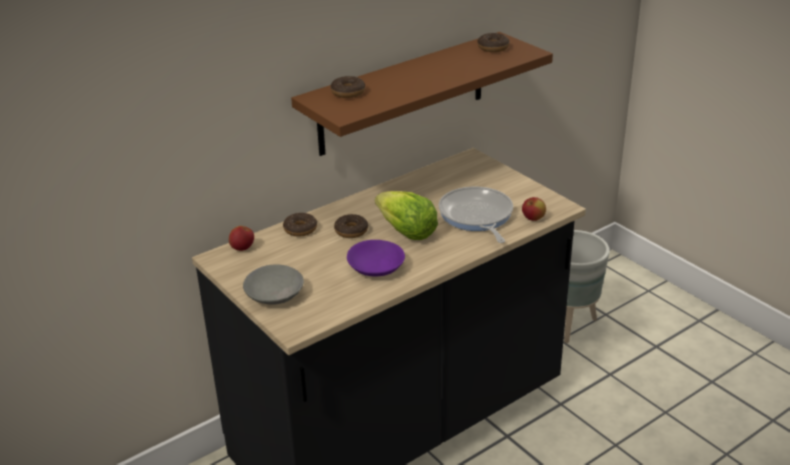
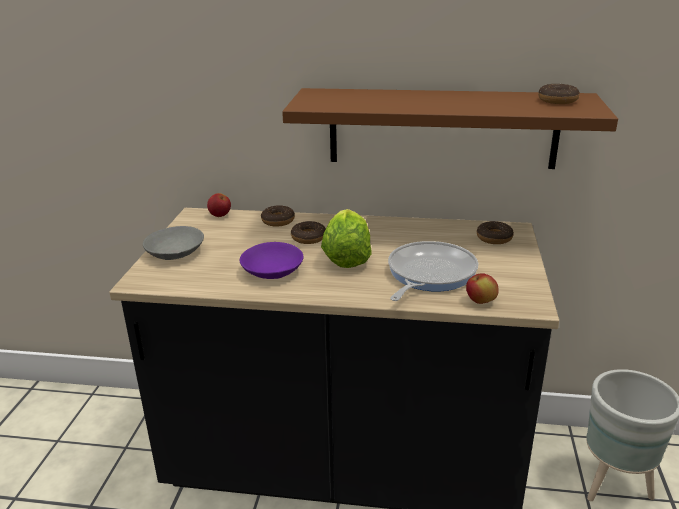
camera: 45 degrees right, 5 degrees down
(348, 92) = (347, 95): donut -> donut (494, 238)

